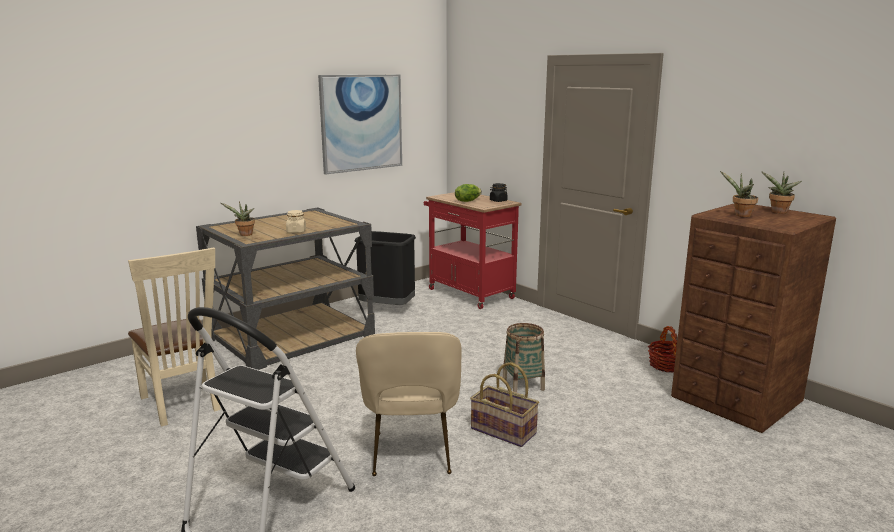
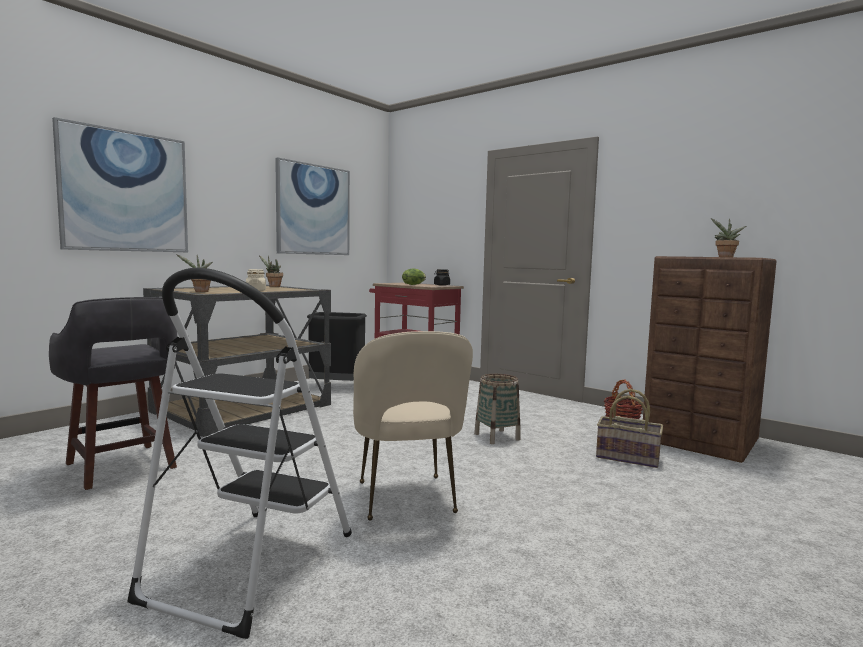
camera: 10 degrees left, 10 degrees down
(173, 136) = (125, 191): none -> picture
(183, 404) = (122, 468): beige chair -> grey stool
(504, 430) = (496, 473): basket -> basket (628, 457)
(740, 215) = (697, 256): potted plant -> potted plant (273, 286)

